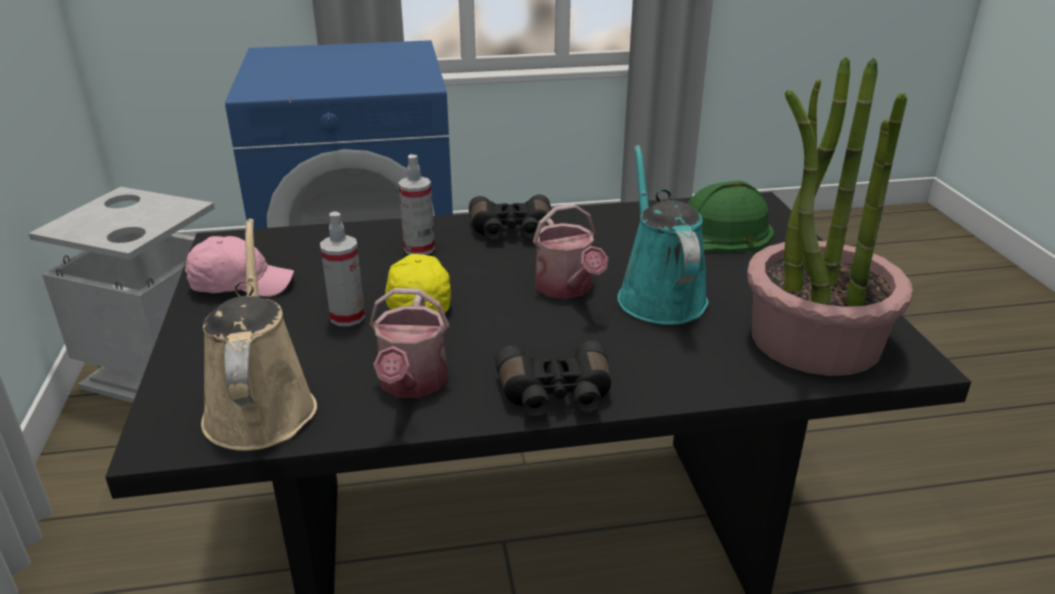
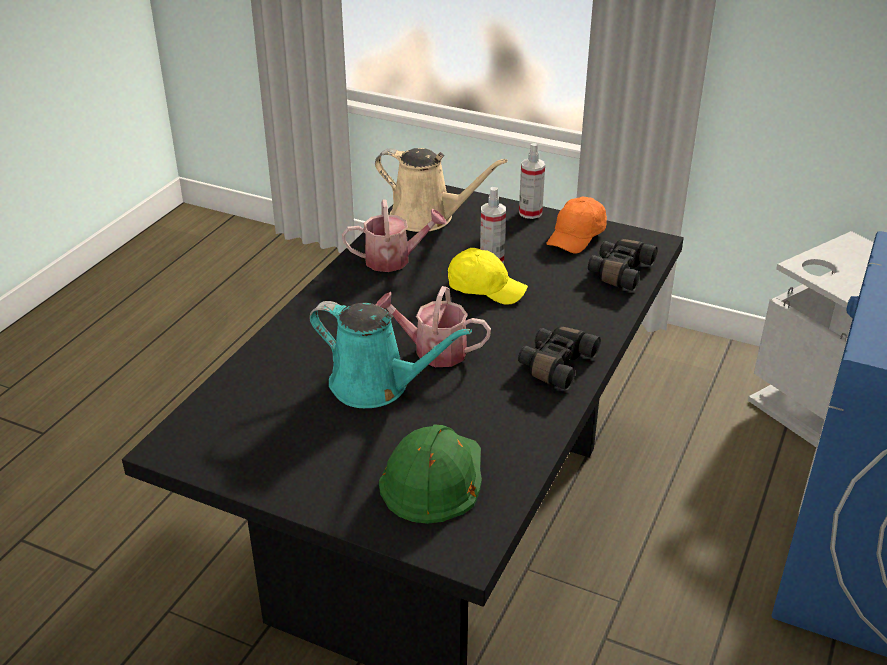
camera: 125 degrees right, 5 degrees up
(241, 284) = (576, 236): pink cap -> orange cap
(411, 384) = (394, 259): watering can -> watering can turned 135 degrees clockwise
(419, 249) = (564, 313): spray bottle -> spray bottle (530, 213)
(555, 395) = (327, 297): black binoculars -> black binoculars (619, 272)
(814, 339) = (243, 421): potted plant -> none

